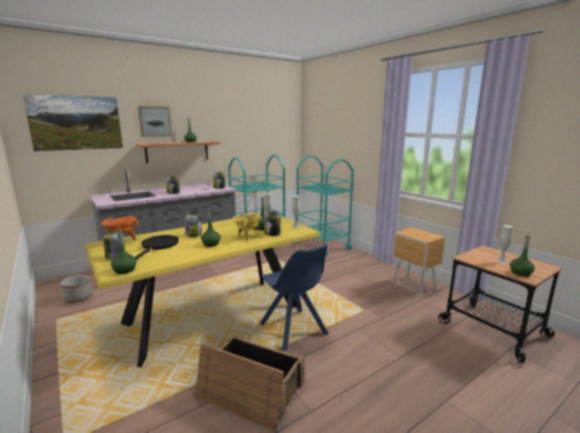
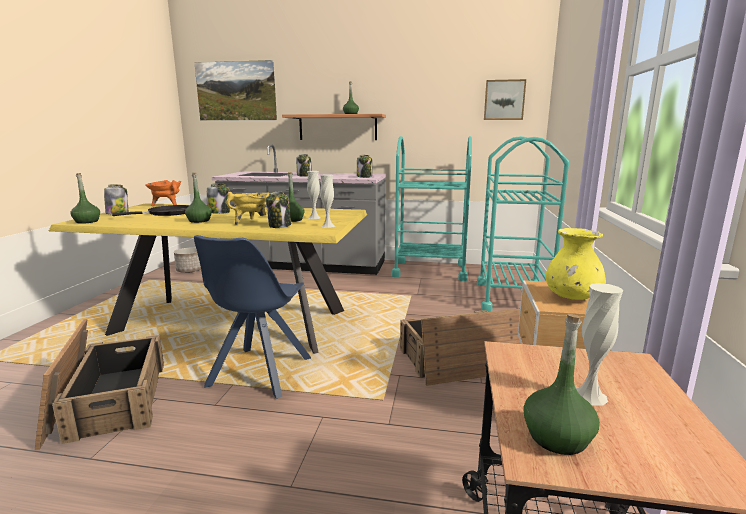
camera: 45 degrees right, 0 degrees up
(154, 121) = (313, 88): picture -> picture (504, 100)
(356, 281) = (458, 360): none -> crate
(422, 234) = (572, 298): none -> yellow vase

